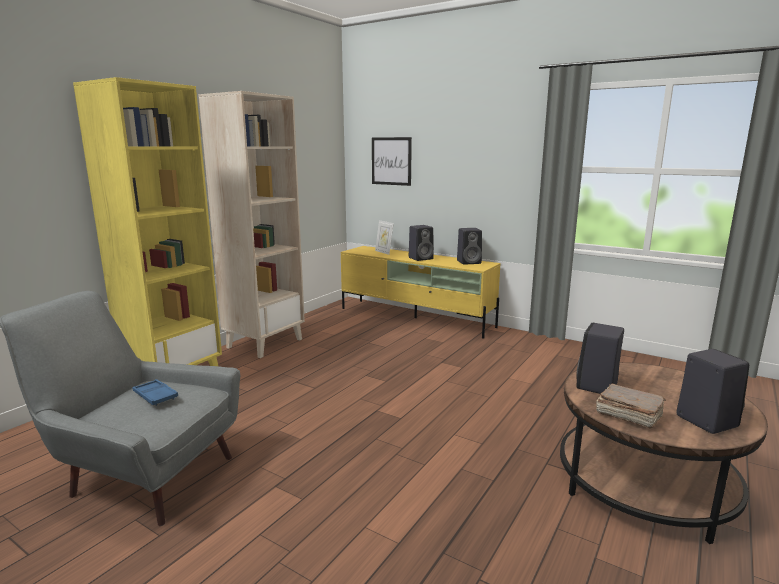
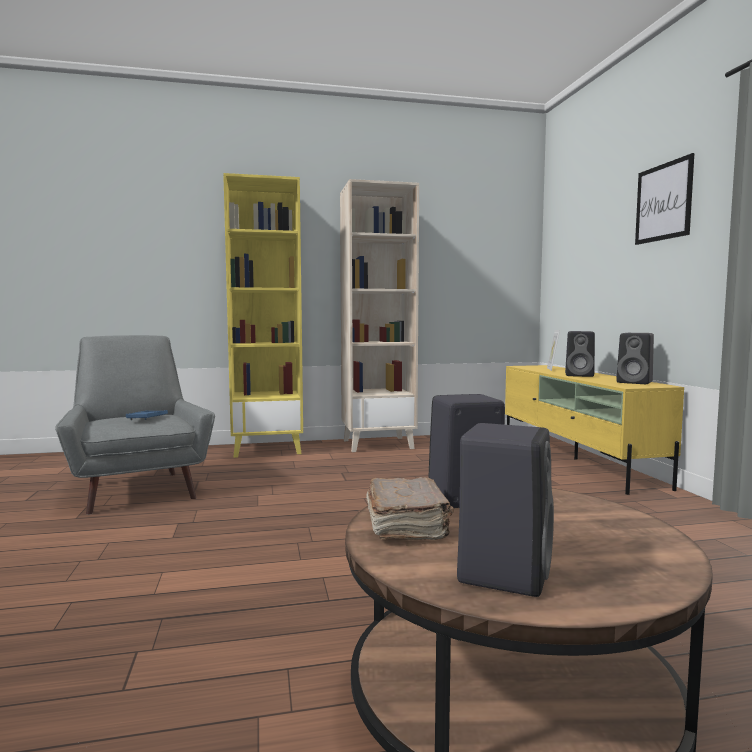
camera: 45 degrees right, 10 degrees down
(391, 161) = (578, 256): picture -> picture (663, 202)

